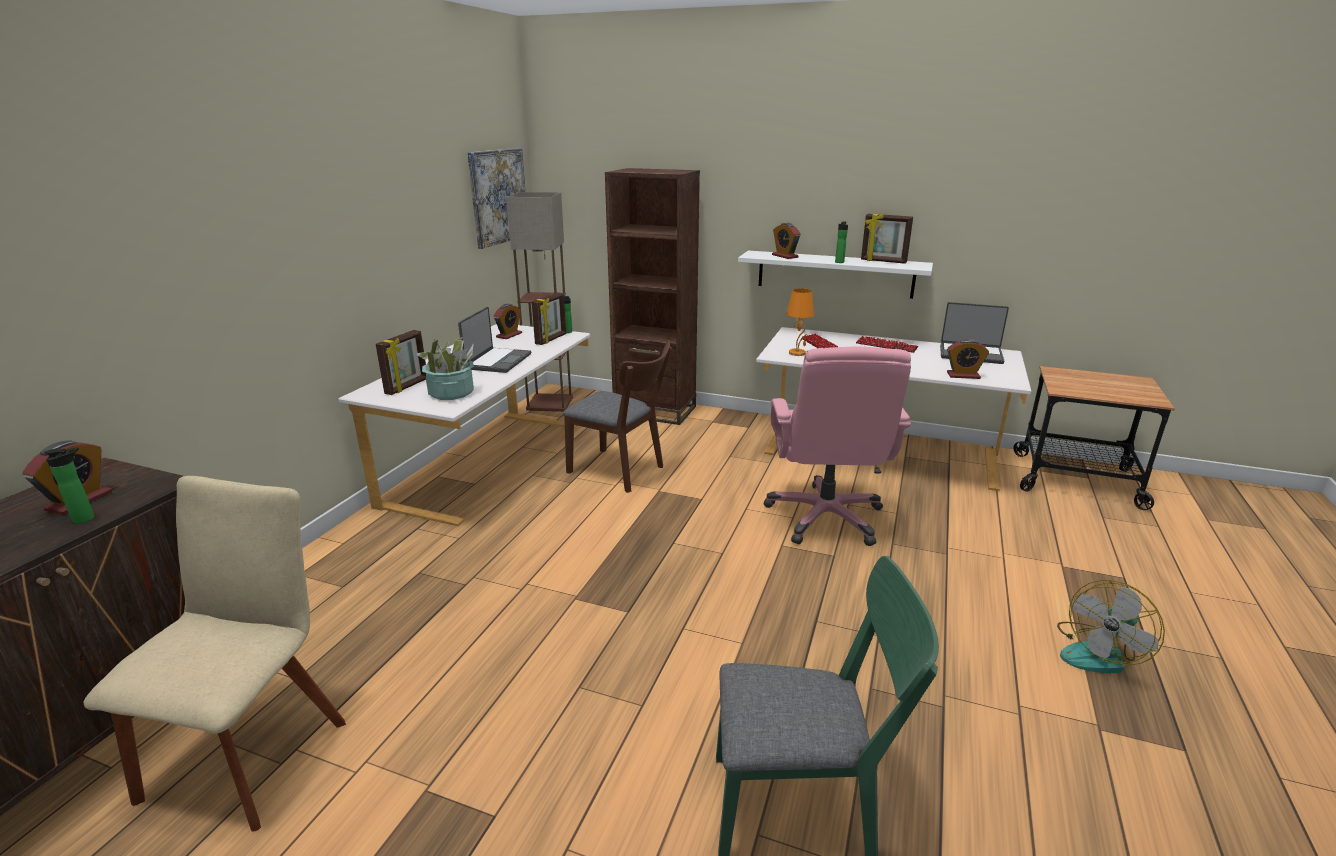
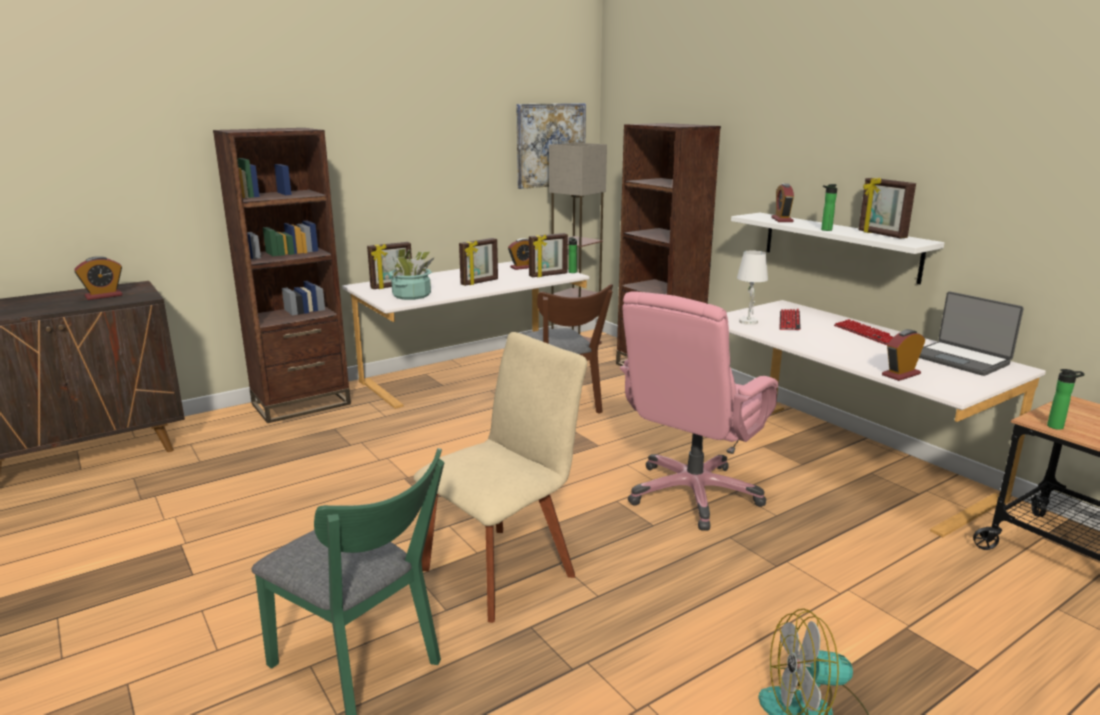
camera: 35 degrees right, 5 degrees down
(87, 518) = (92, 303): bottle -> bottle (1057, 427)
(251, 751) = (137, 488): beige chair -> beige chair (503, 568)
(334, 557) = (301, 404): none -> brown bookcase
(497, 361) = (480, 282): laptop -> picture frame
(797, 353) = (749, 322): orange table lamp -> white table lamp
(963, 375) = (901, 374): alarm clock -> alarm clock turned 105 degrees clockwise

